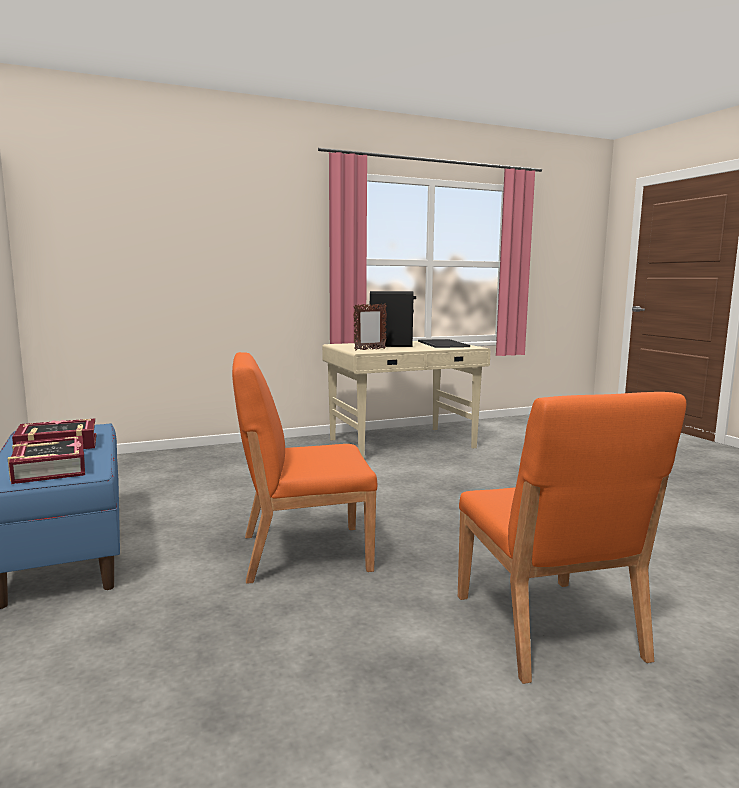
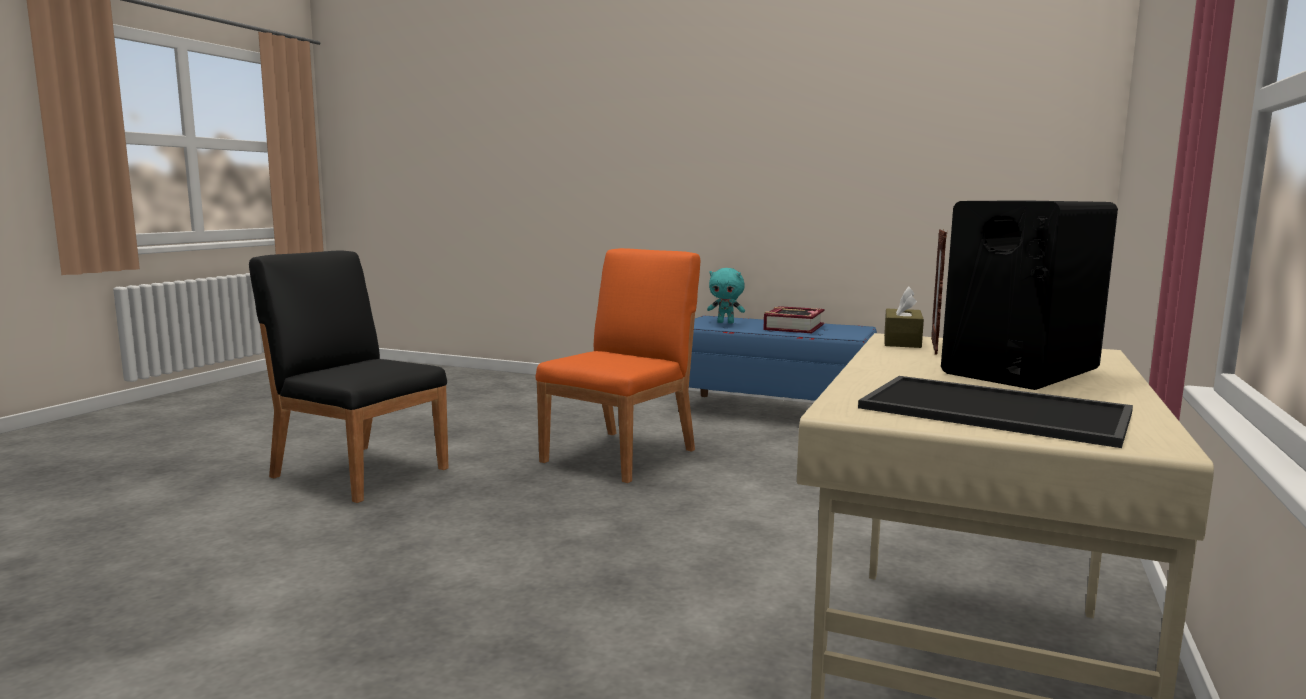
camera: 135 degrees right, 0 degrees up
(49, 468) = (726, 322): book -> turquoise plush toy
(368, 351) = (902, 341): none -> brown tissue box
(547, 628) = (359, 472): orange chair -> black chair

